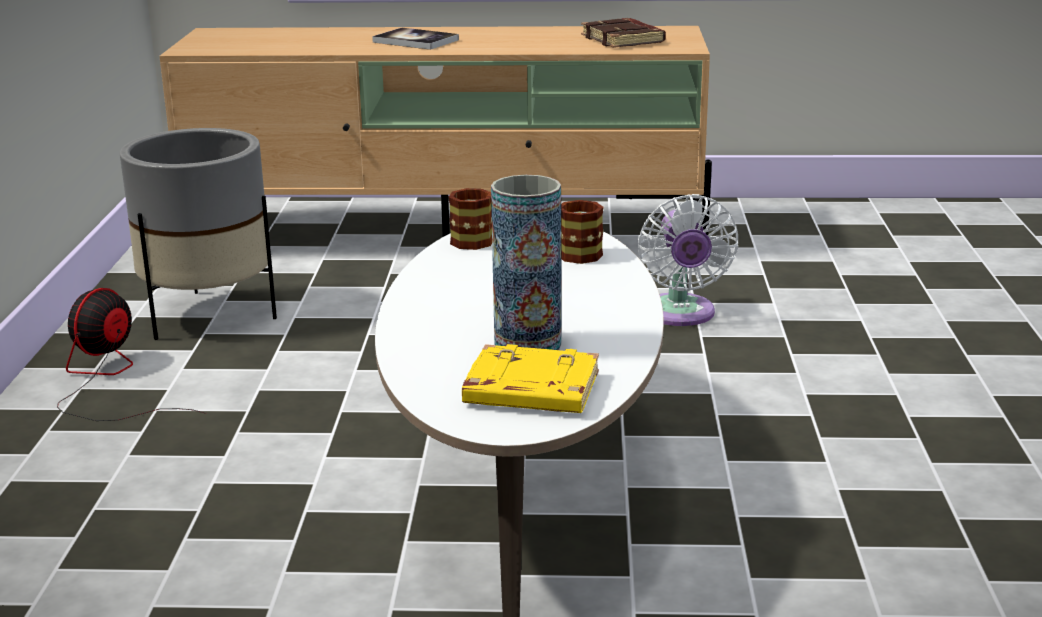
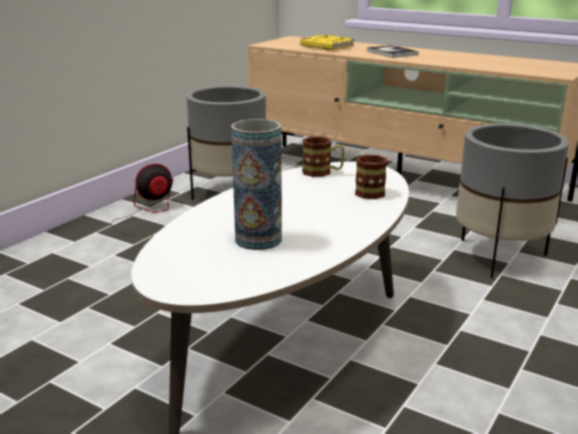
camera: 30 degrees right, 0 degrees up
(529, 391) = (216, 269): yellow book -> yellow book (326, 47)
(624, 40) = (524, 66): brown book -> none
(680, 315) = (499, 257): white fan -> grey planter

